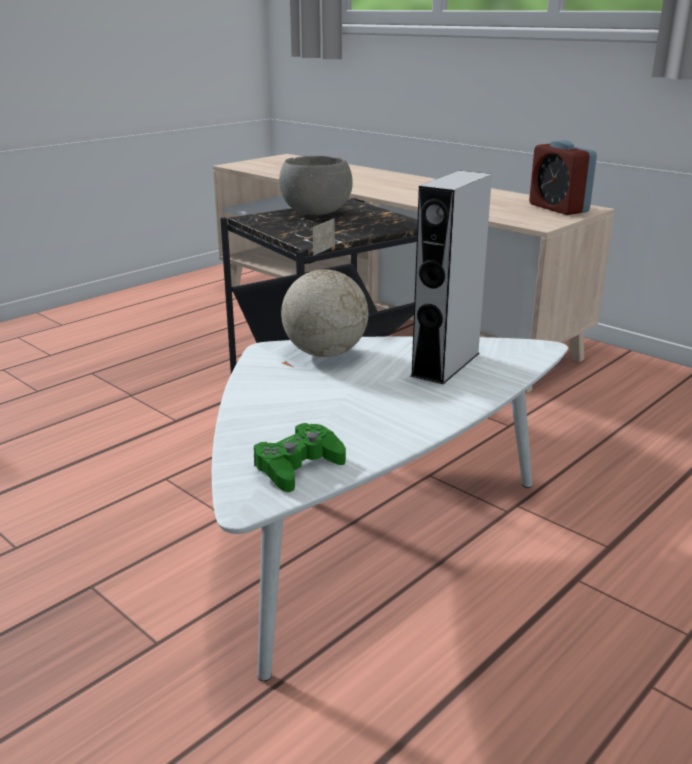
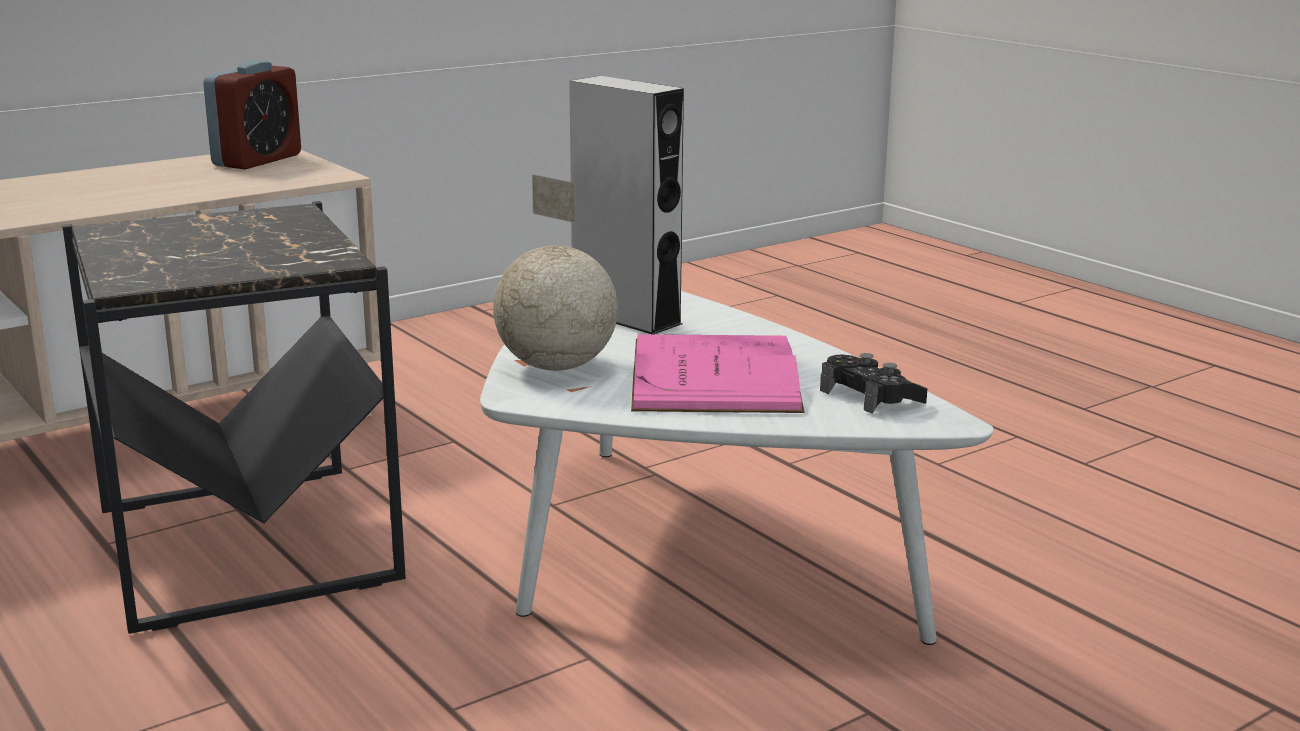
camera: 80 degrees left, 5 degrees down
(298, 466) = (870, 396): green game controller -> black game controller
(315, 213) = (150, 248): grey bowl -> none
(328, 402) = (714, 374): none -> pink book
(558, 208) = (257, 160): alarm clock -> alarm clock turned 45 degrees counterclockwise

